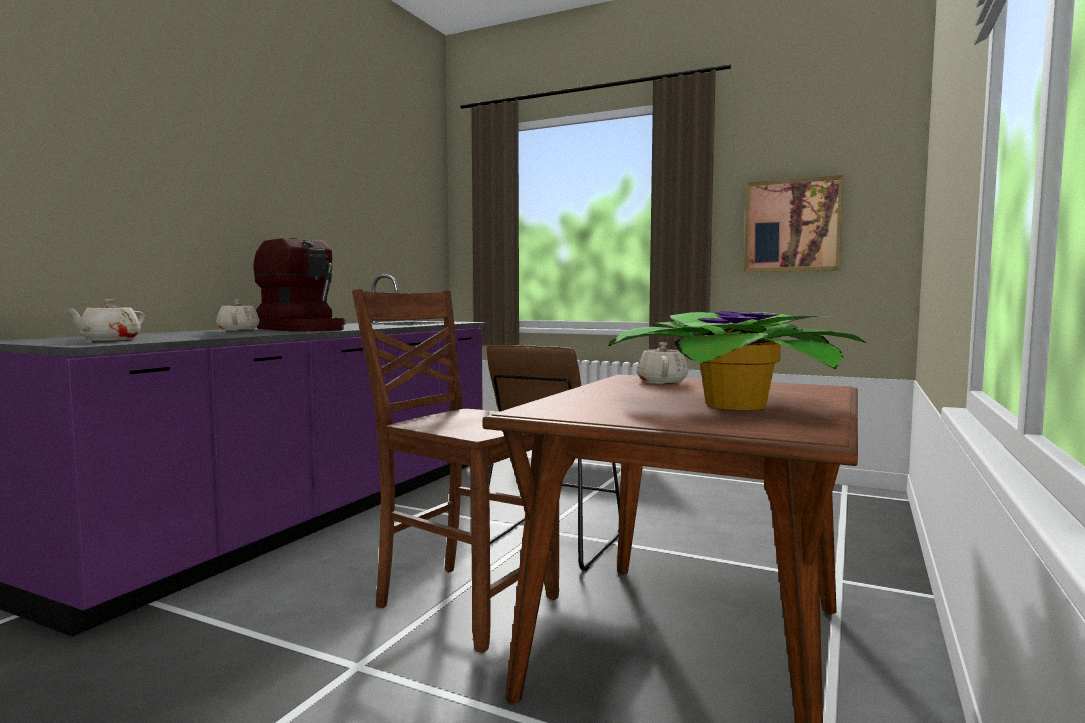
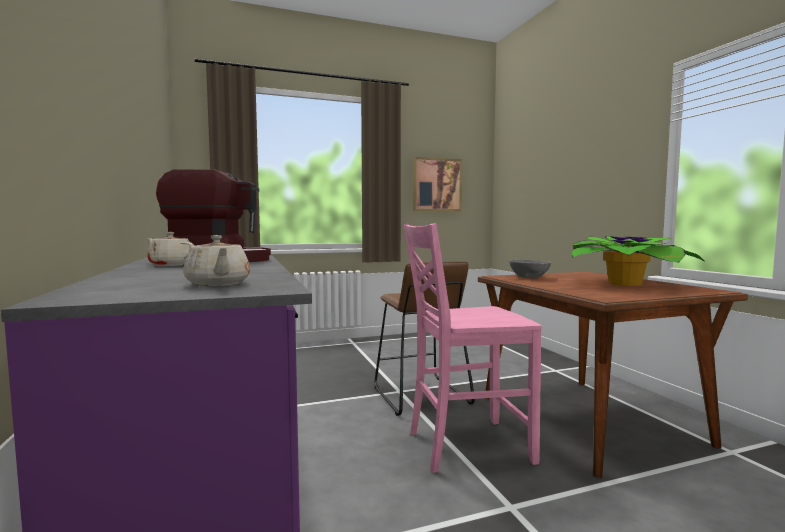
camera: 45 degrees left, 0 degrees up
(464, 602) = (465, 446): brown chair -> pink chair
(662, 382) = (529, 277): beige teapot -> grey bowl

